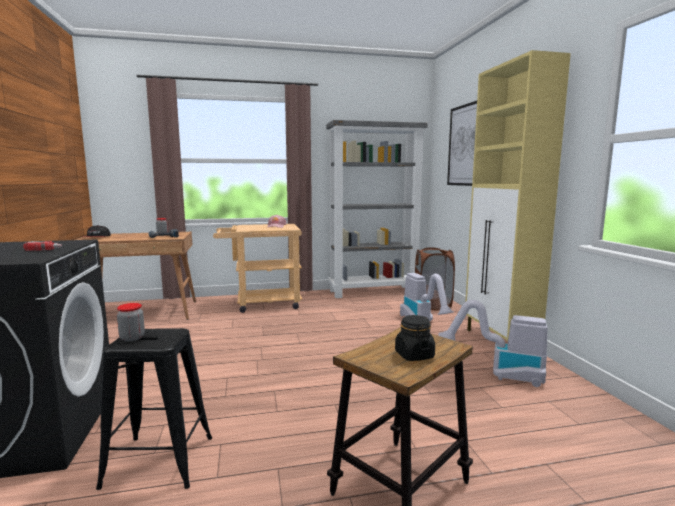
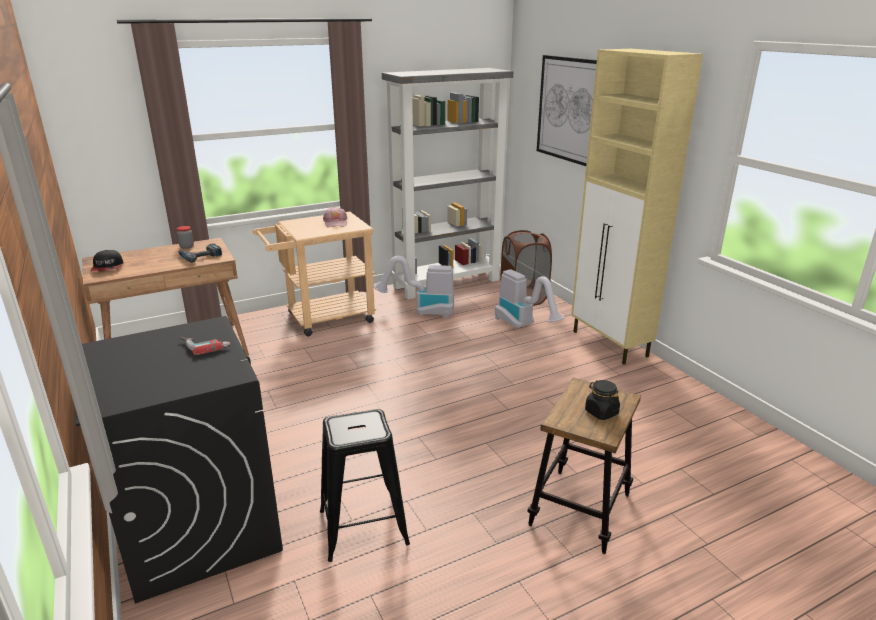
camera: 15 degrees left, 15 degrees up
(132, 338) = (341, 429): jar -> none
(498, 374) = (620, 384): vacuum cleaner -> vacuum cleaner (421, 311)

